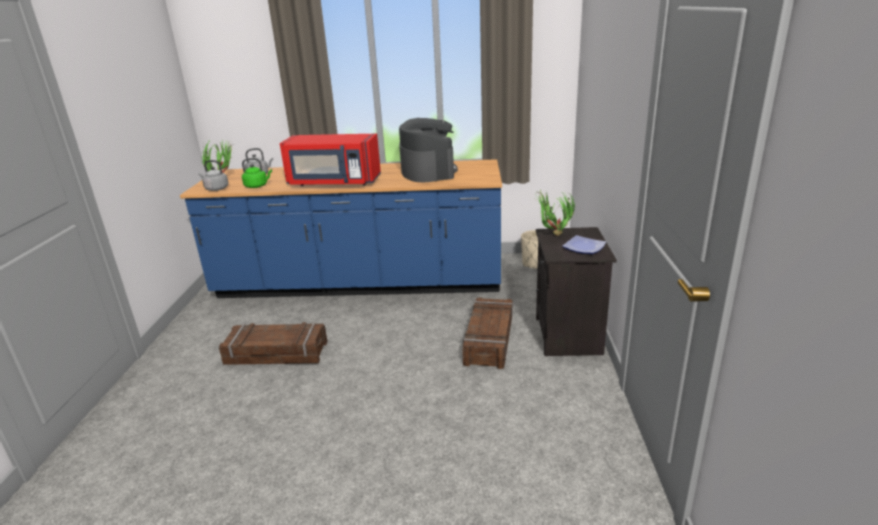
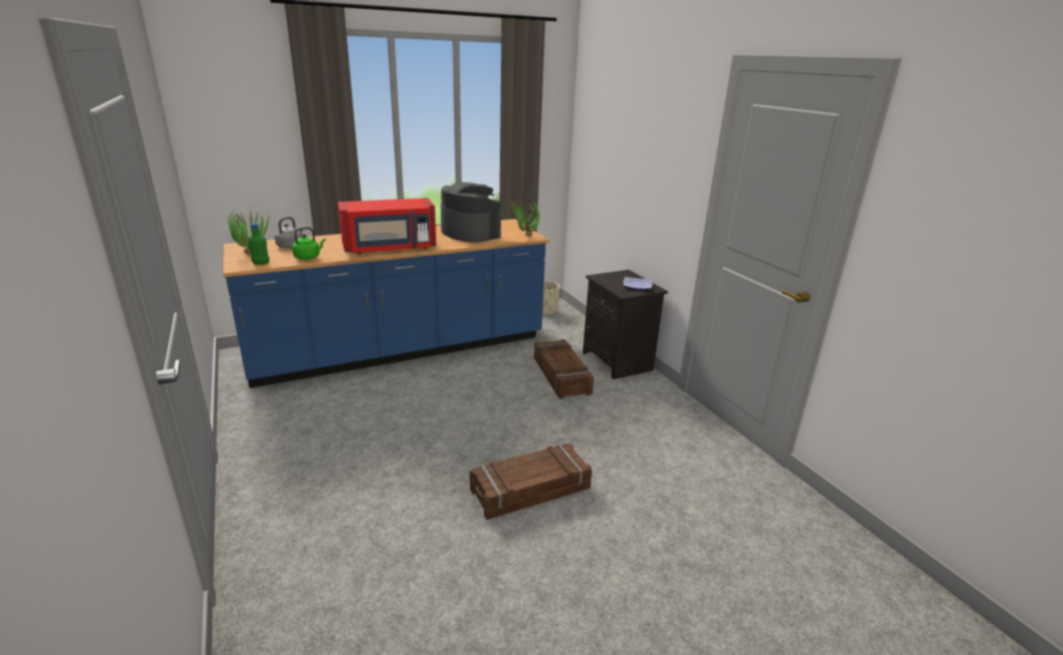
camera: 30 degrees left, 0 degrees up
(215, 189) = (261, 263): grey kettle -> green bottle
(276, 353) = (378, 425): crate -> crate (531, 490)
(552, 236) = (605, 279): potted plant -> potted plant (525, 237)

